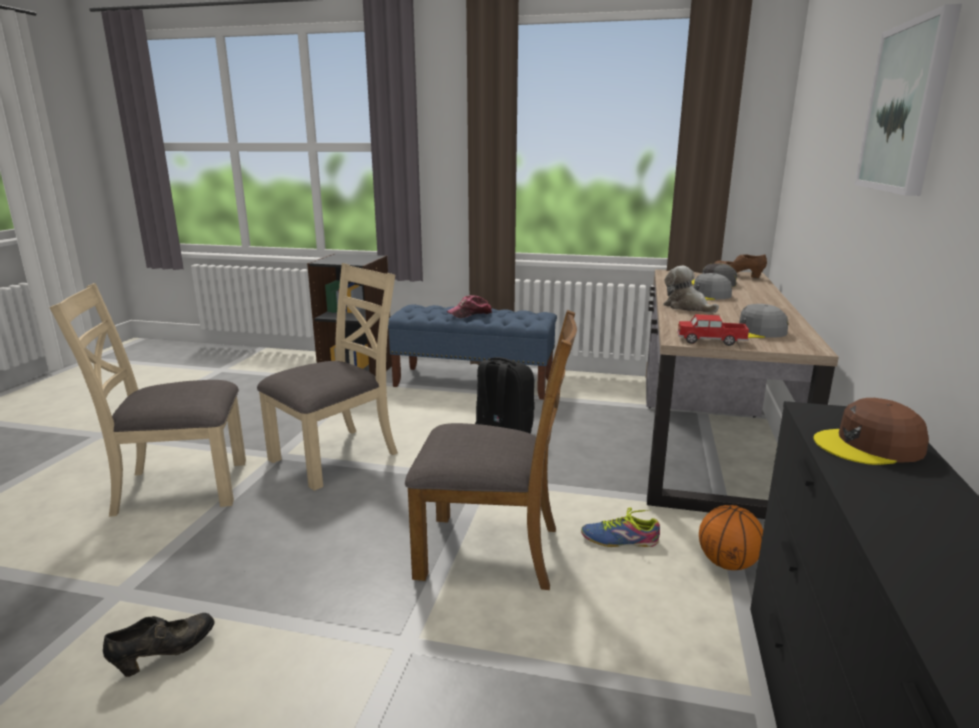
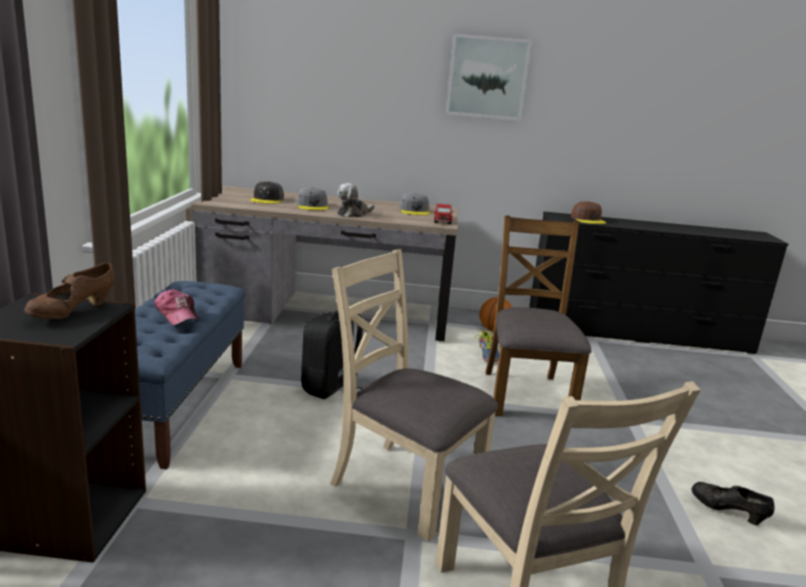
camera: 100 degrees left, 0 degrees up
(738, 276) = (235, 191): brown shoe -> brown shoe (73, 313)

